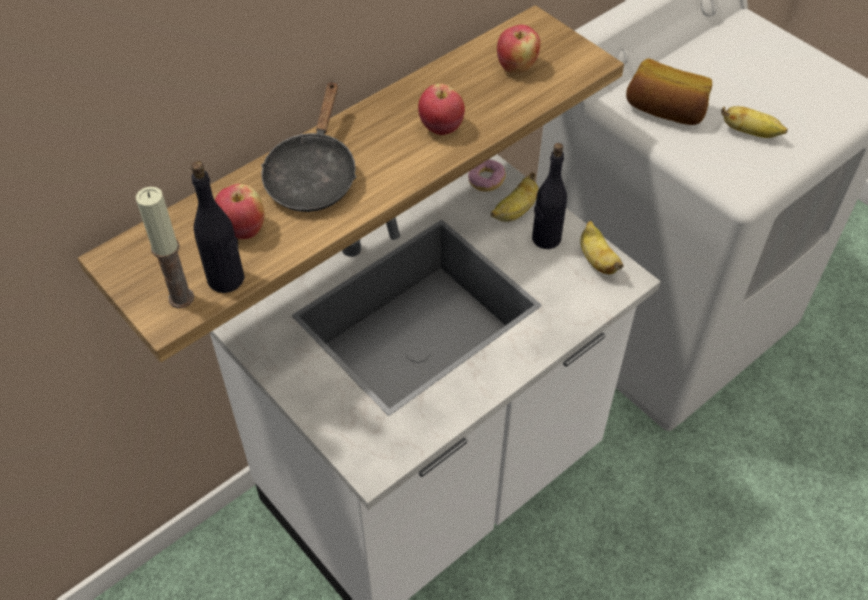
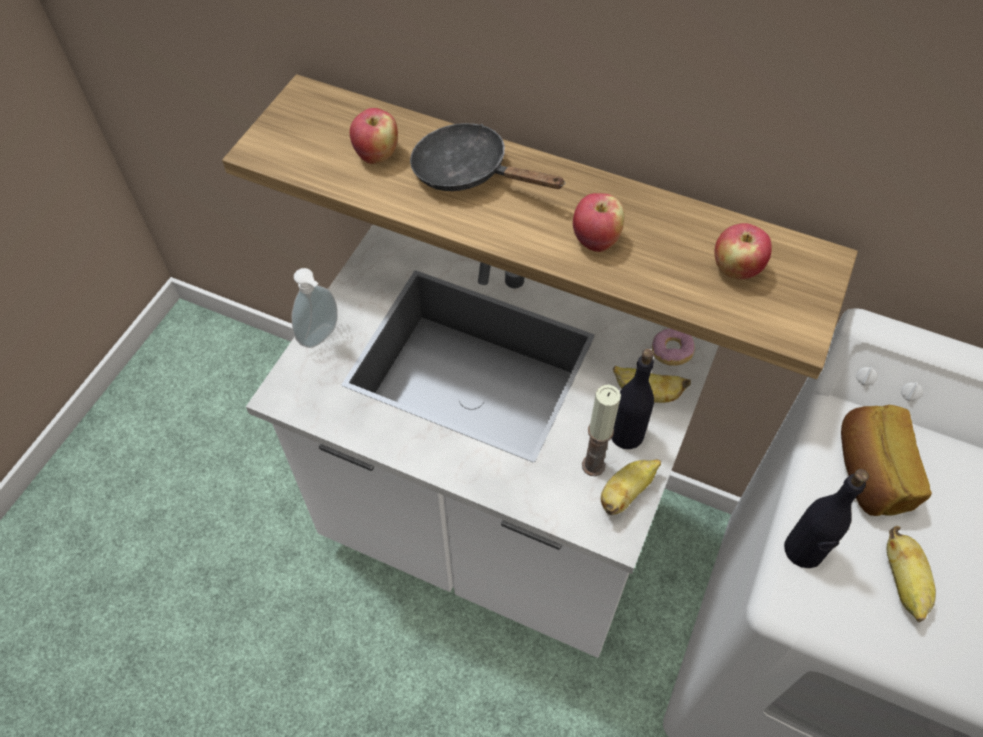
camera: 65 degrees right, 5 degrees up
(181, 298) = (281, 149): candle -> candle (593, 465)
(226, 279) = (315, 168): black bottle -> black bottle (803, 550)
(313, 175) = (468, 172): black frying pan -> black frying pan turned 45 degrees clockwise
(323, 413) = (322, 337): none -> soap dispenser

